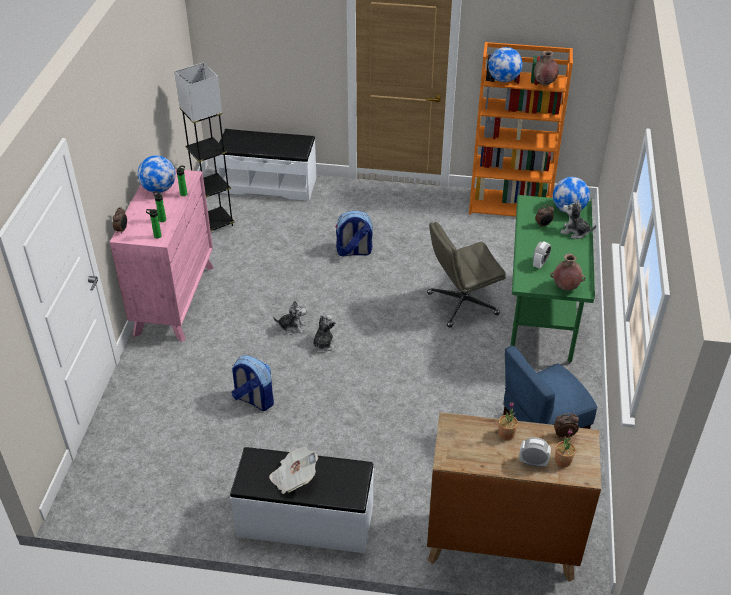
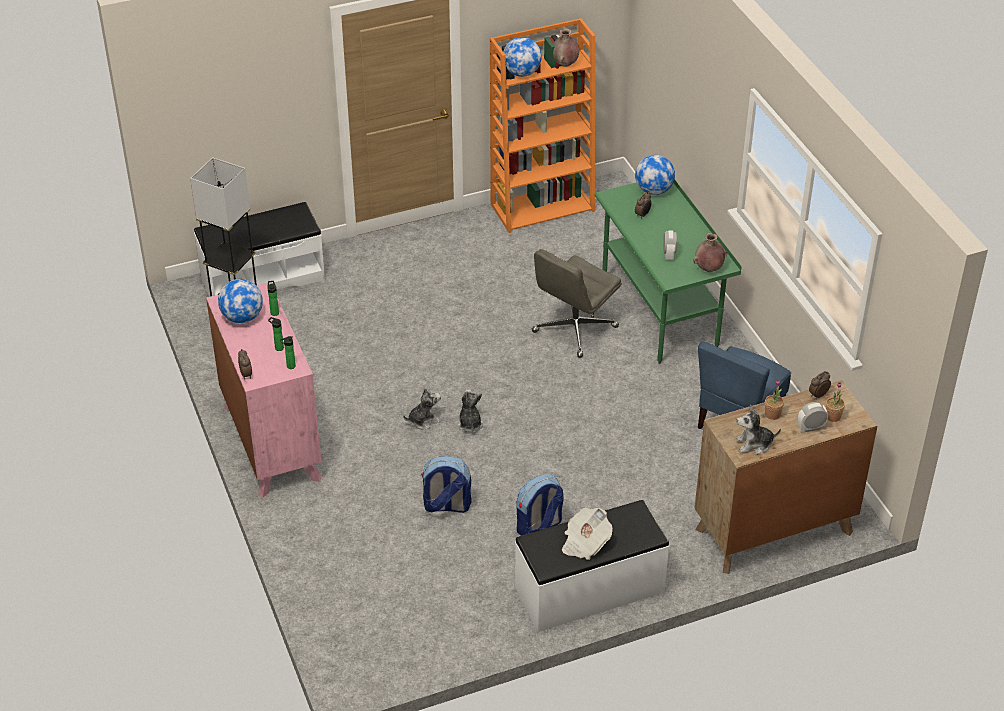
camera: 30 degrees left, 0 degrees up
(354, 252) = (421, 318): backpack -> backpack (538, 526)
(574, 232) = (676, 211): plush toy -> plush toy (754, 444)

